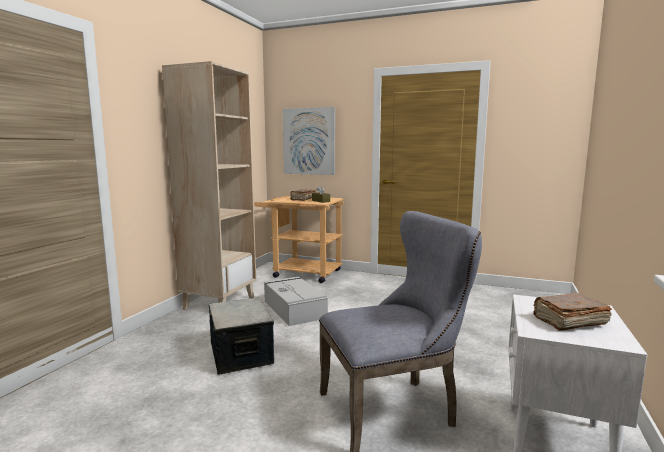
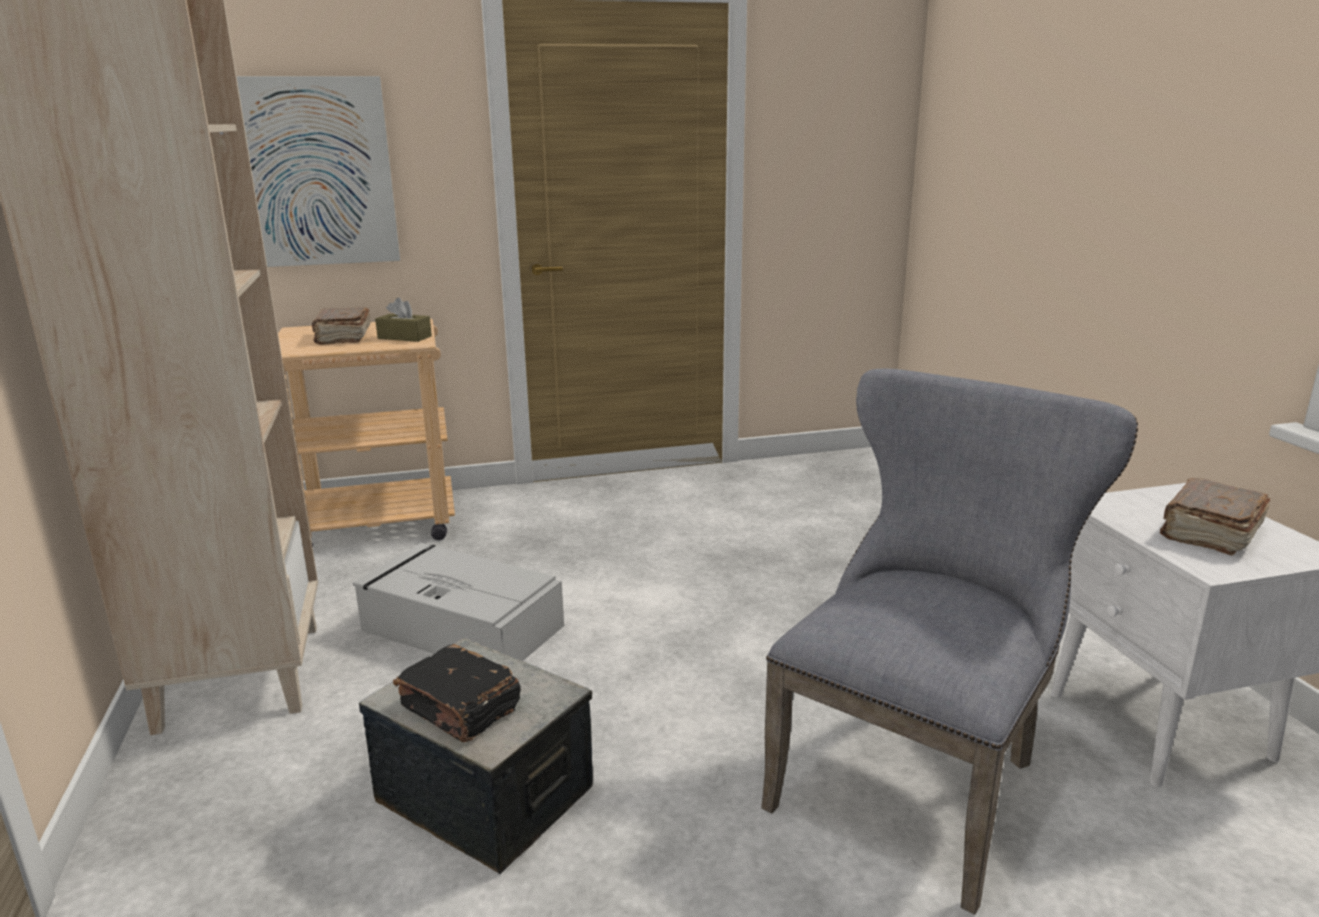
camera: 35 degrees left, 10 degrees up
(229, 313) = (460, 709): none -> black book

